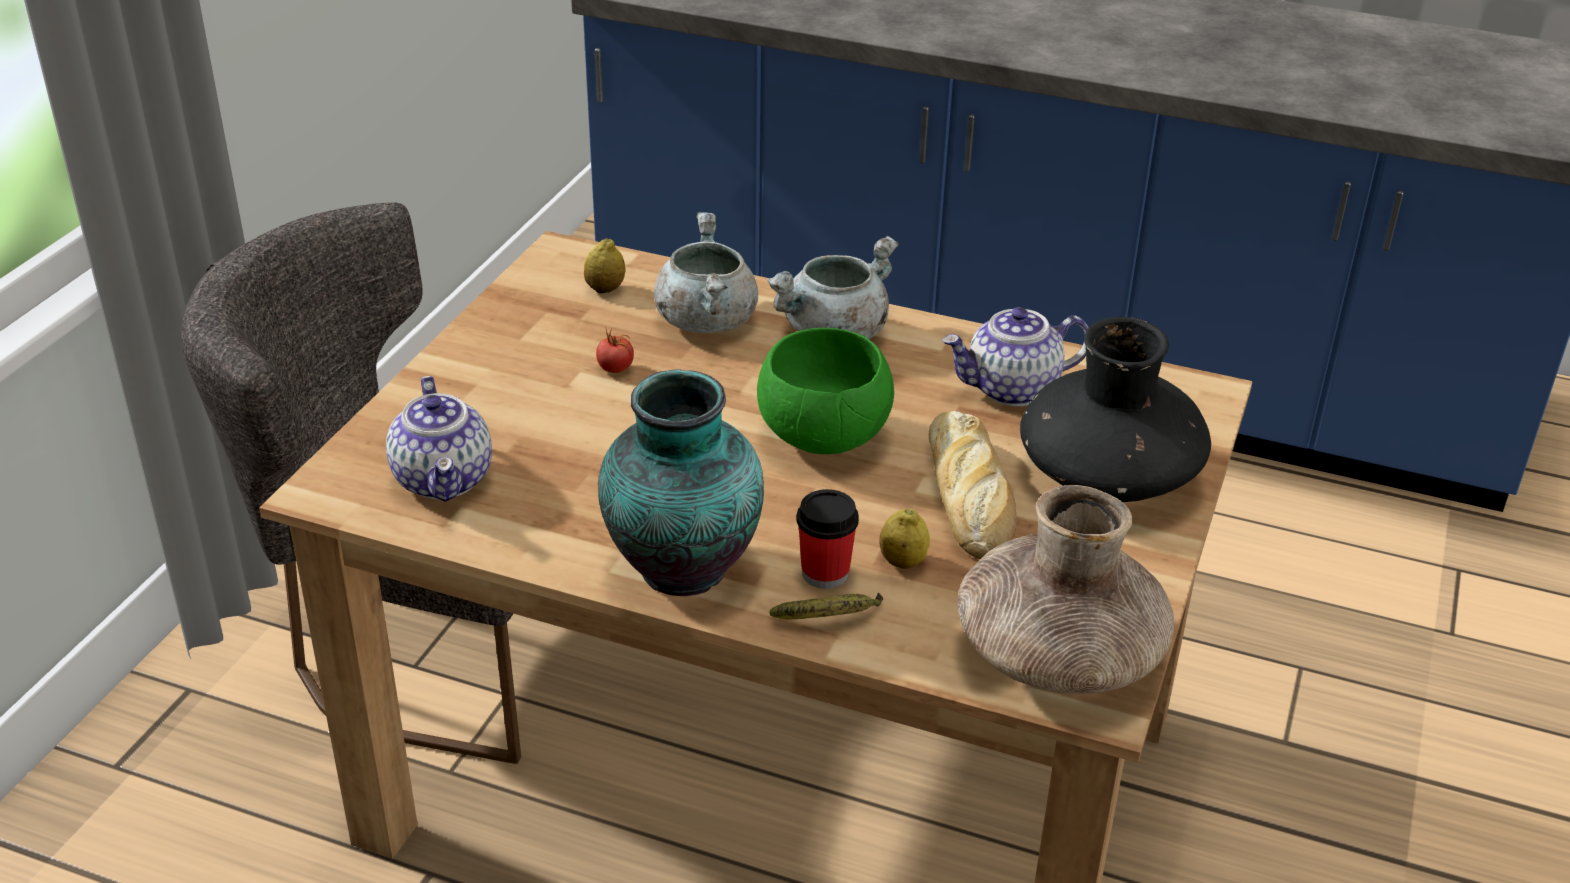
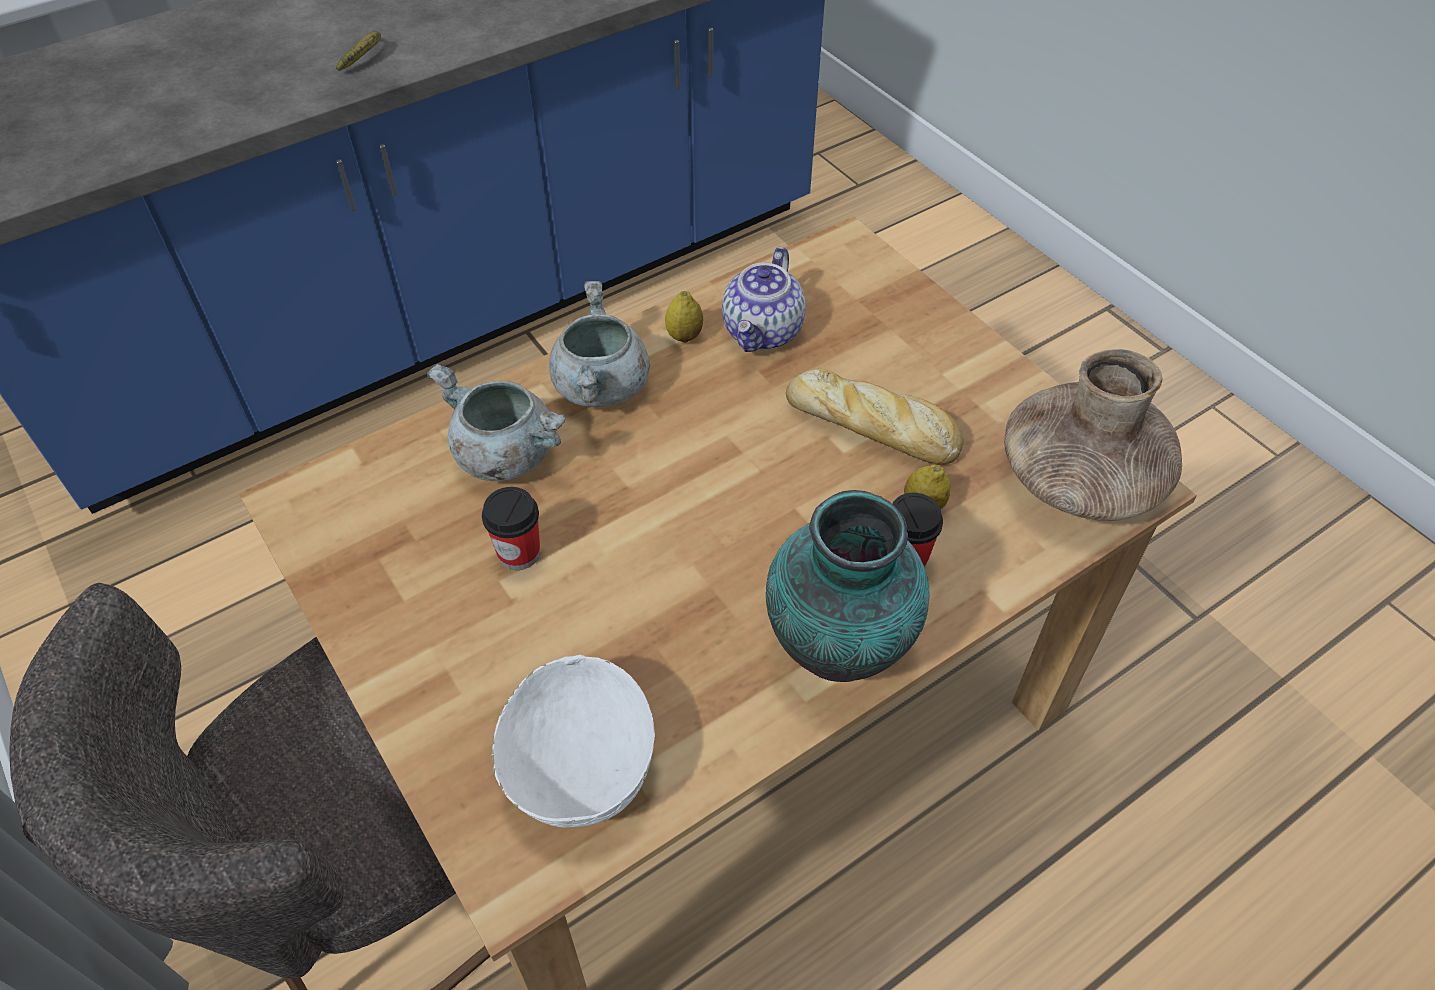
camera: 55 degrees left, 15 degrees up
(445, 479) = (579, 766): teapot -> white bowl
(605, 289) = (386, 498): lemon -> lemon (684, 336)
(615, 369) = (519, 553): tomato -> cup
(825, 438) = (736, 468): green bowl -> none
(830, 619) = (962, 585): banana -> banana (366, 57)
(1108, 476) = (905, 343): black vase -> none

